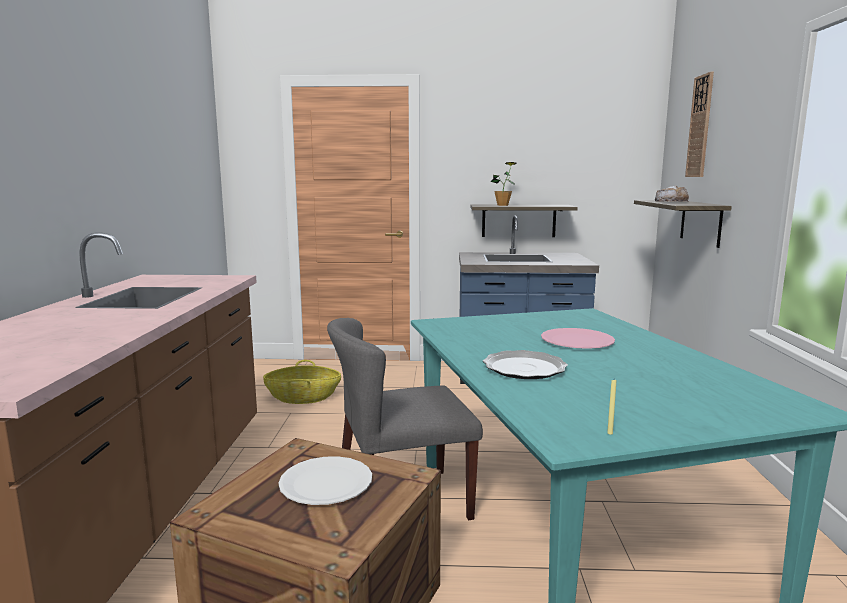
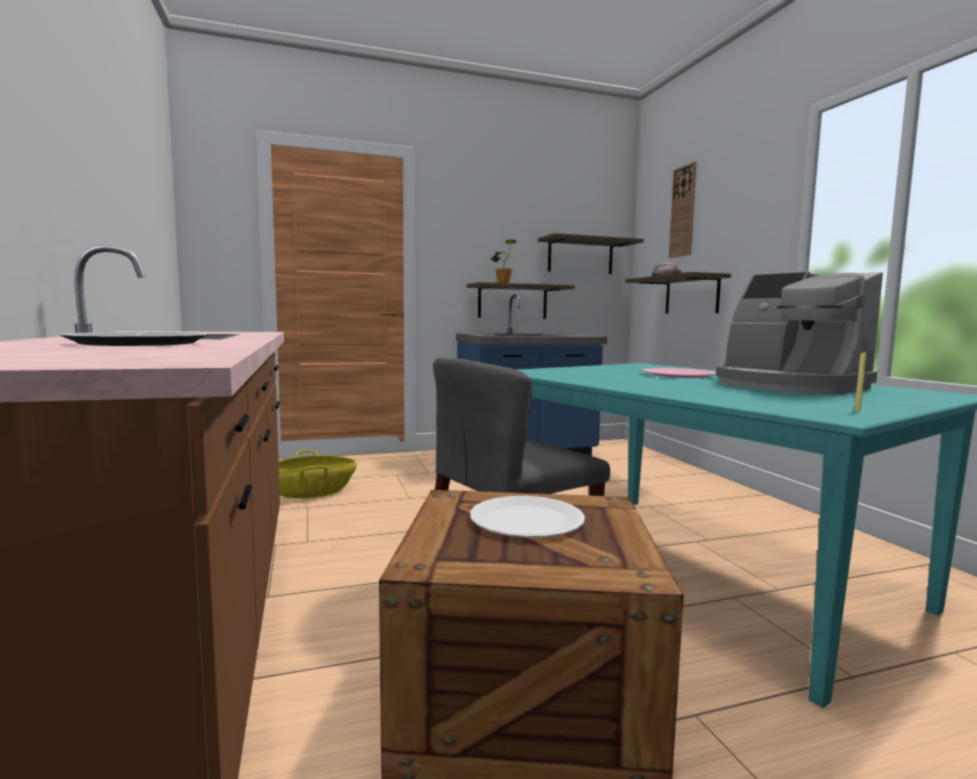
camera: 20 degrees left, 5 degrees down
(525, 368) = (678, 387): plate -> plate (140, 343)
(596, 171) = (580, 257): none -> shelf
(647, 374) = (787, 386): none -> coffee machine

